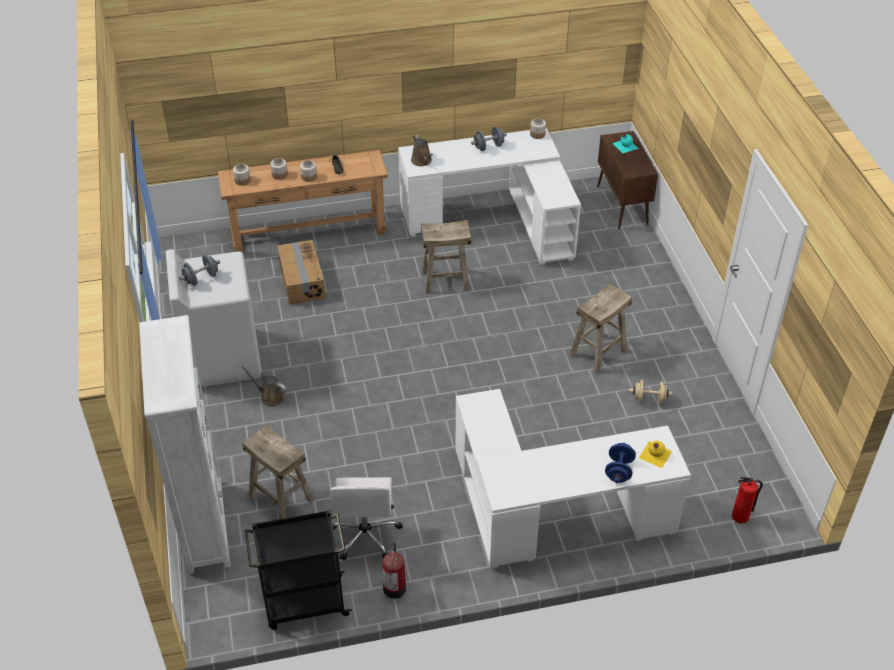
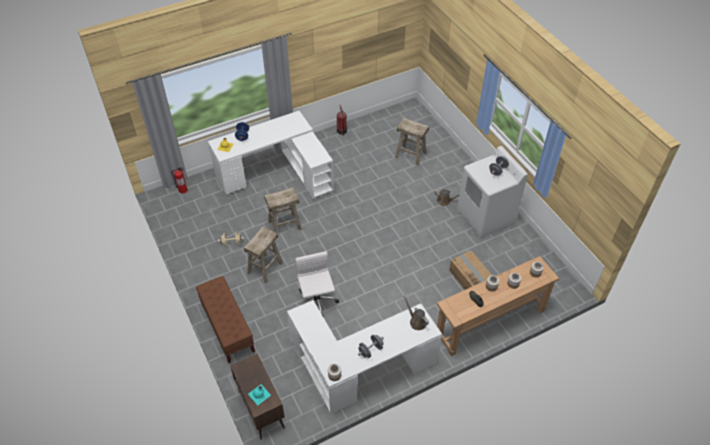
camera: 165 degrees right, 5 degrees up
(205, 525) = (438, 138): white bookcase -> none
(304, 602) = (378, 119): black cart -> none
(365, 535) = (363, 148): white office chair -> white office chair (317, 302)
(445, 281) = (377, 301): beige stool -> beige stool (284, 225)
(659, 288) = (227, 328): none -> brown bench

